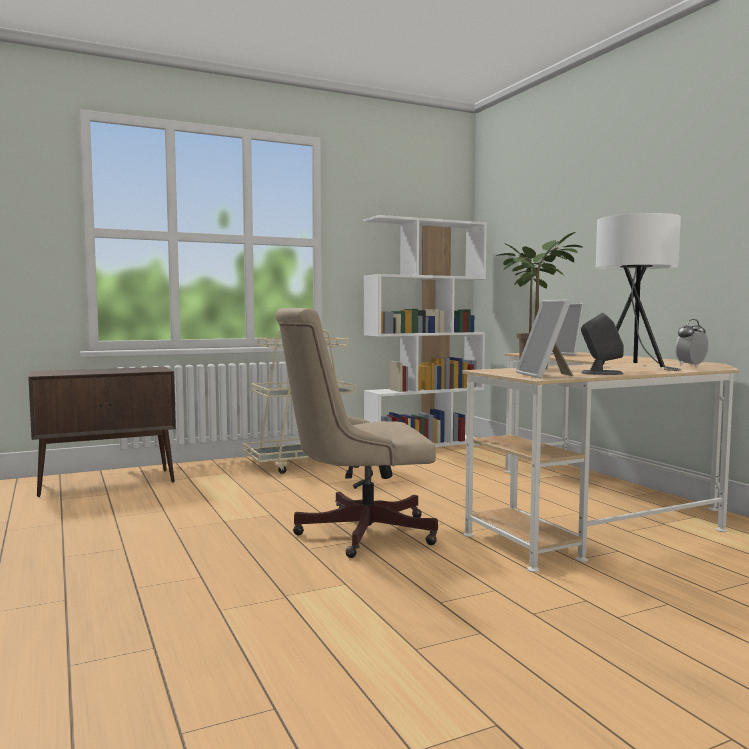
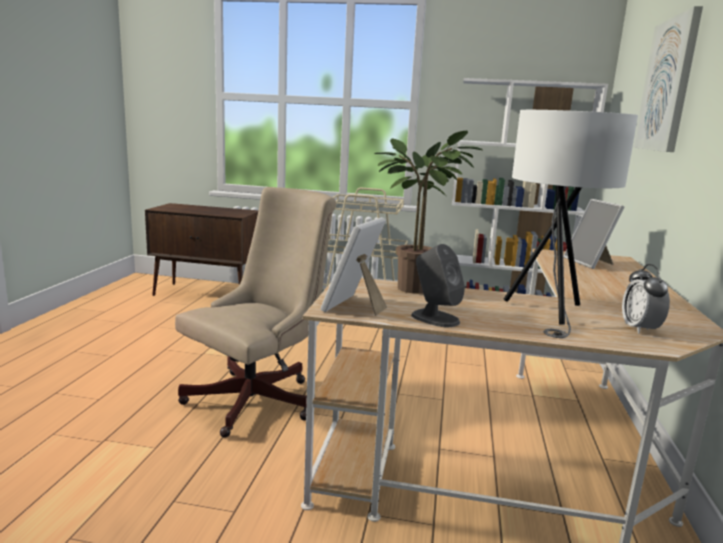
camera: 35 degrees right, 10 degrees up
(356, 532) = (259, 399): beige office chair -> beige office chair turned 105 degrees clockwise
(573, 217) = (668, 85): none -> picture
(691, 365) = (639, 329): alarm clock -> alarm clock turned 90 degrees counterclockwise

